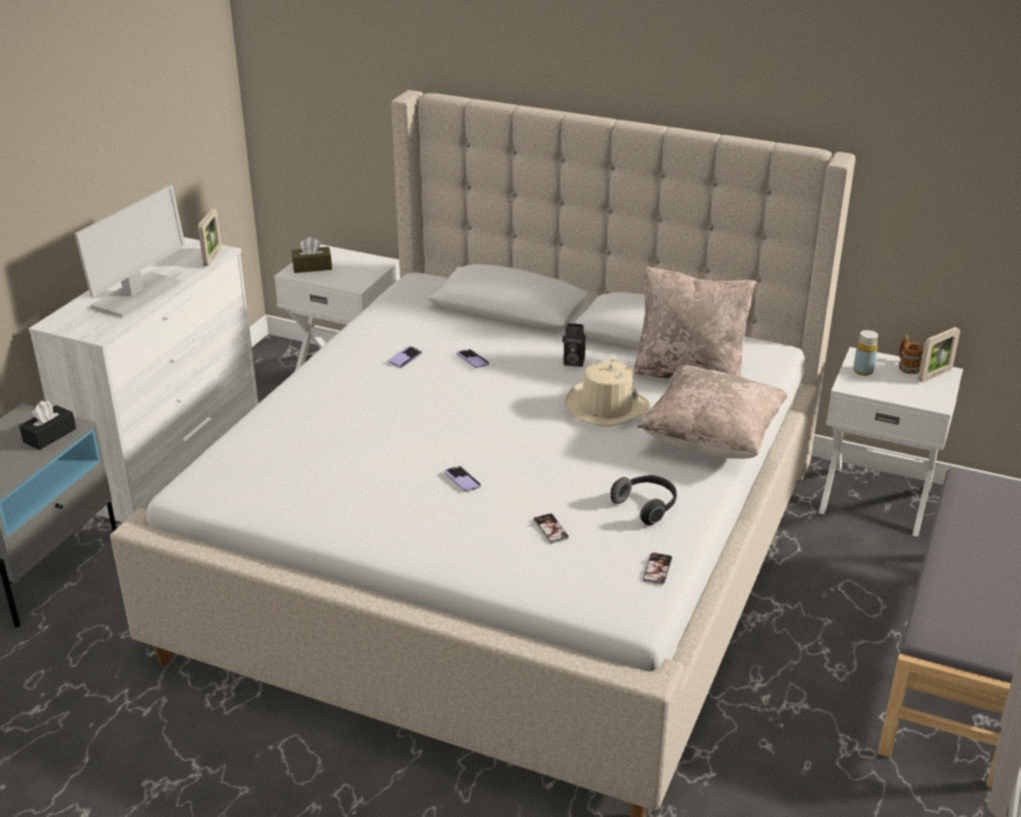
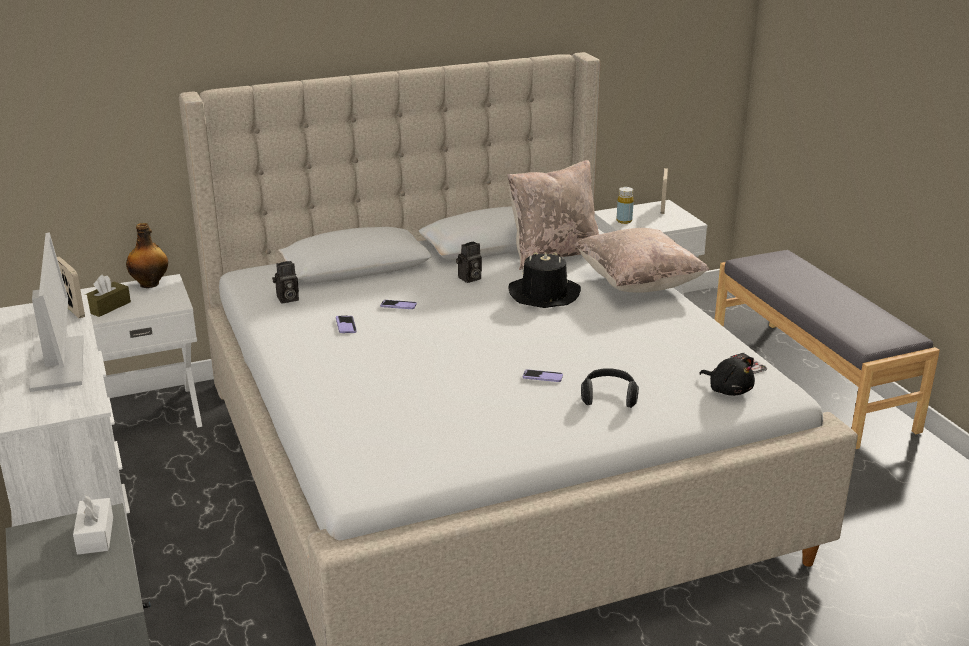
camera: 45 degrees left, 5 degrees down
(50, 435) = (95, 535): black tissue box -> white tissue box
(367, 260) = (150, 284): none -> bottle
(405, 315) = (287, 299): none -> camera
(551, 529) = (651, 375): phone -> none
(589, 581) = (728, 390): none -> black plush toy
(605, 407) = (544, 294): beige hat -> black hat
(646, 507) = (677, 335): headphones -> headphones (609, 397)
(907, 366) = (641, 209): mug -> none

